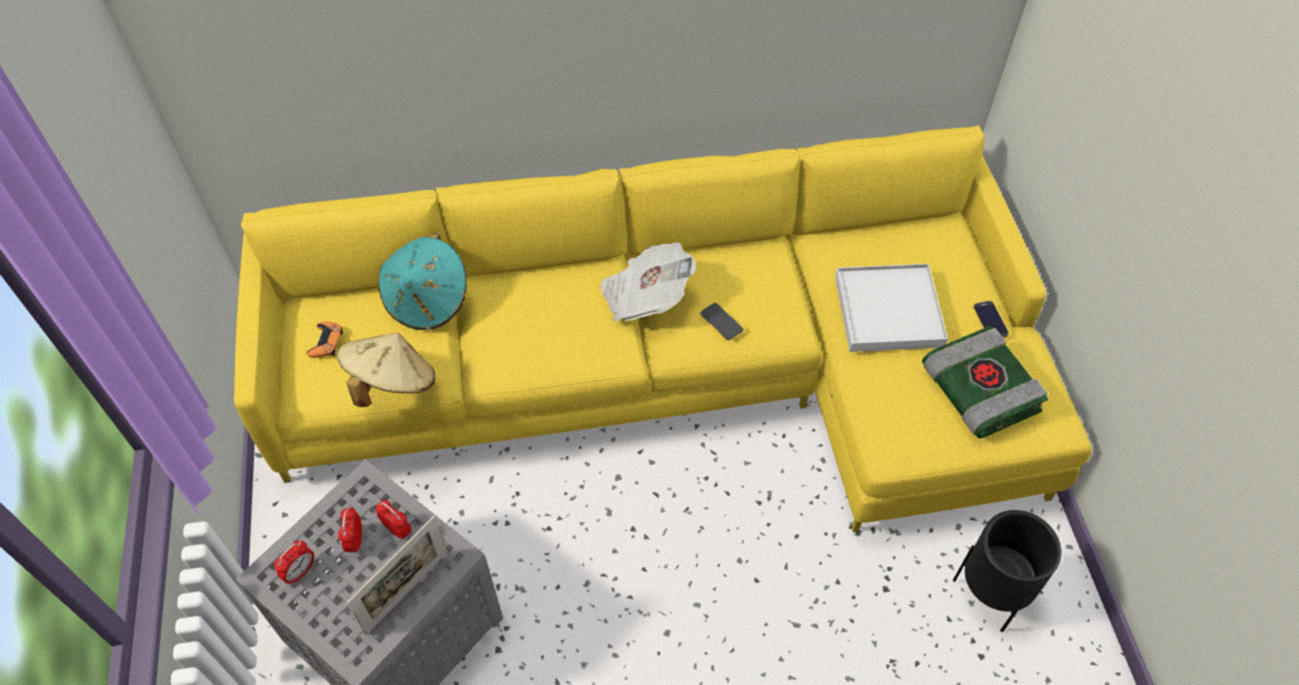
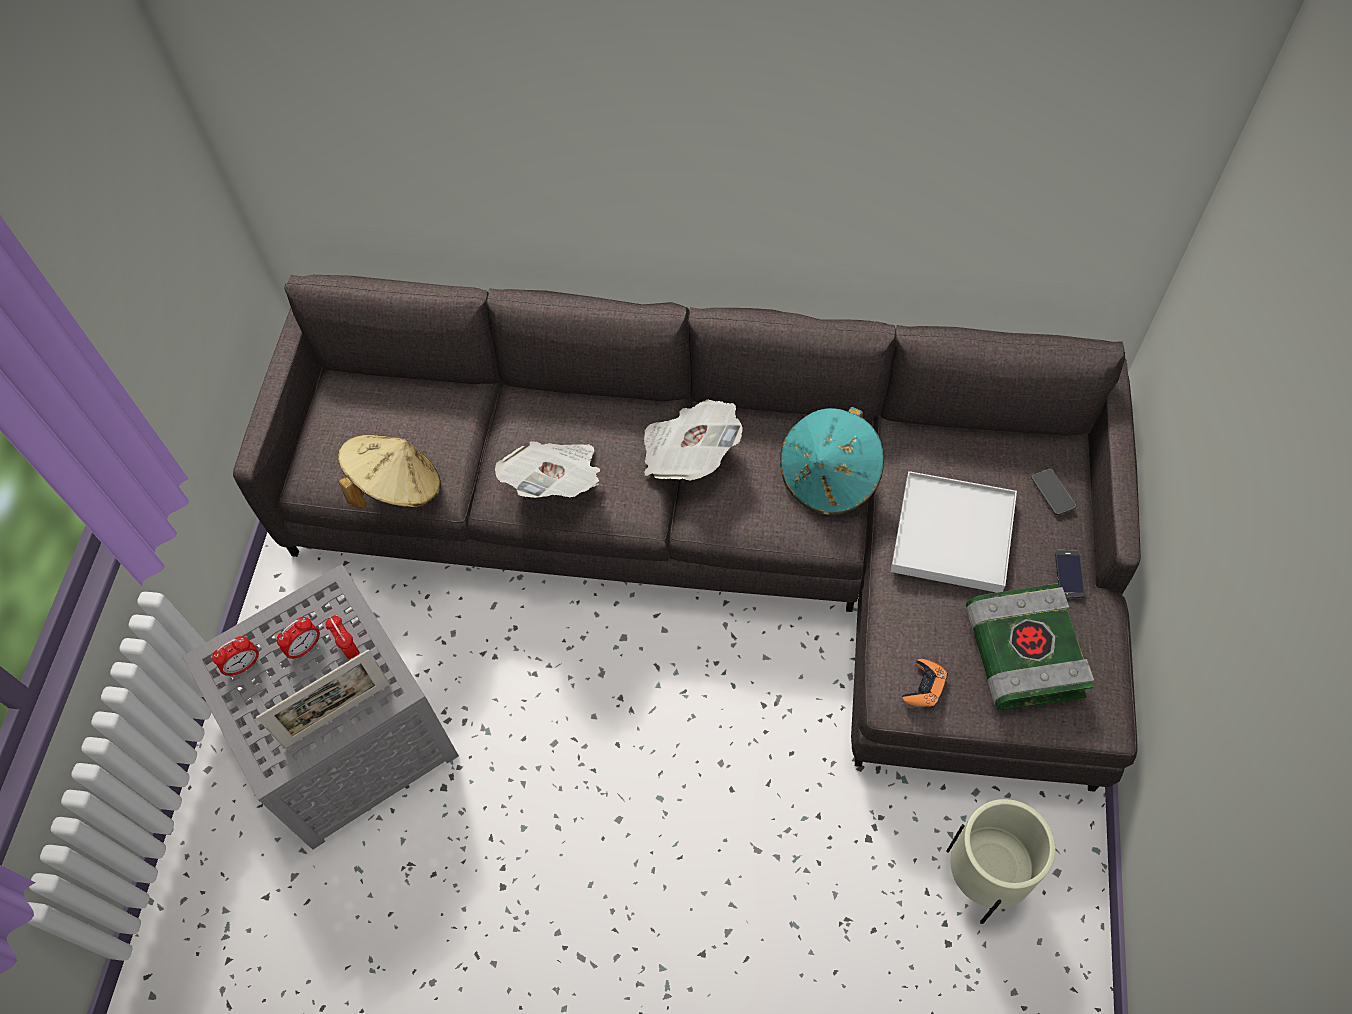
camera: 20 degrees right, 5 degrees up
(326, 343) = (347, 428): orange game controller -> orange game controller (924, 687)
(355, 540) = (305, 647): alarm clock -> alarm clock turned 150 degrees counterclockwise
(428, 300) = (461, 405): turquoise hat -> turquoise hat (829, 478)
(537, 345) = (556, 482): none -> newspaper
(683, 373) = (731, 540): yellow sofa -> grey sofa
(721, 322) = (760, 503): phone -> phone (1053, 492)
(990, 595) = (983, 879): black planter -> beige planter

